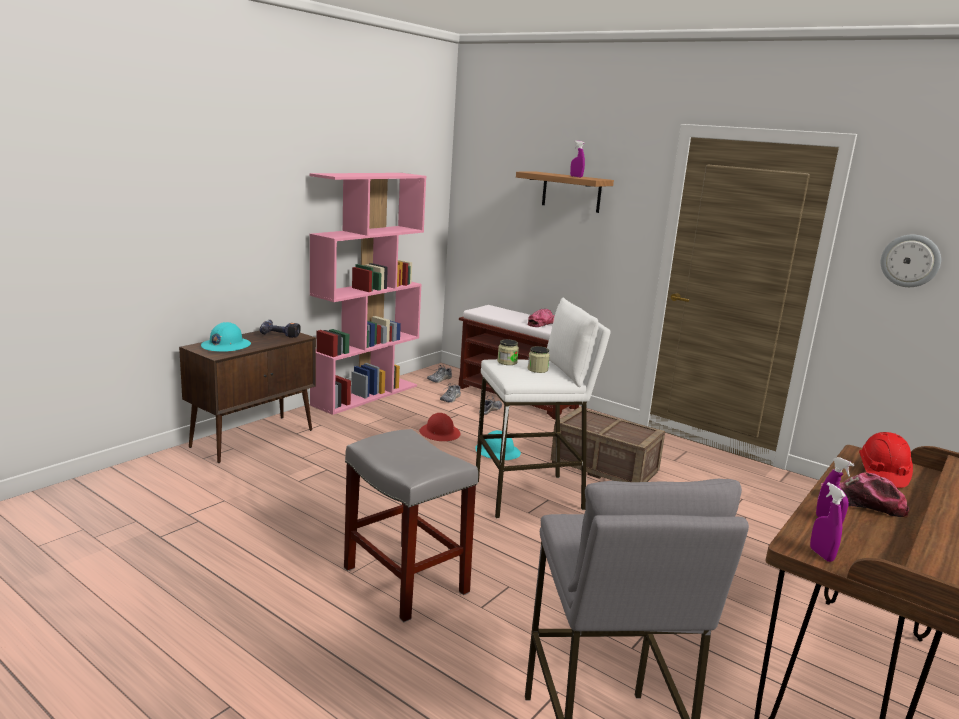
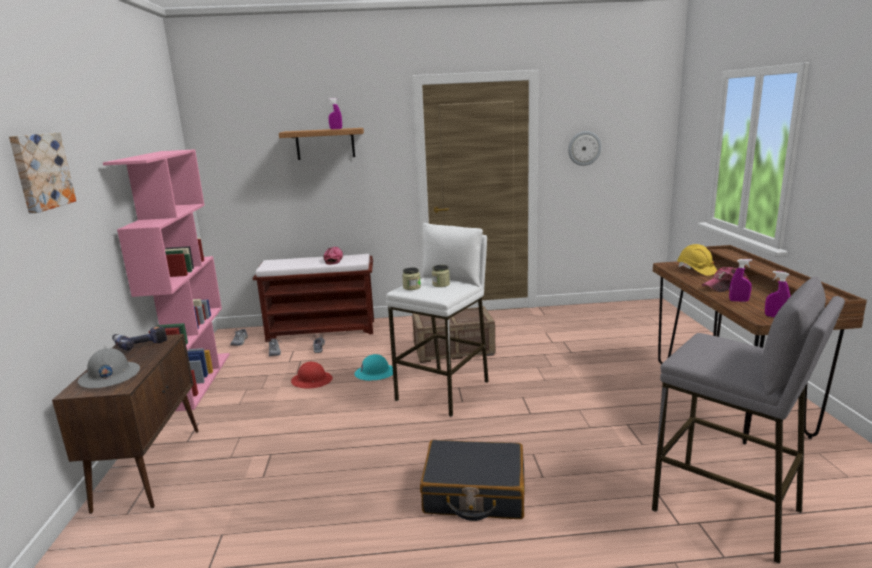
camera: 40 degrees left, 0 degrees up
(226, 346) = (109, 377): turquoise hard hat -> grey hard hat
(232, 171) = (40, 171): none -> picture
(407, 580) = (474, 493): grey stool -> black suitcase
(882, 474) = (696, 270): red hard hat -> yellow hard hat

